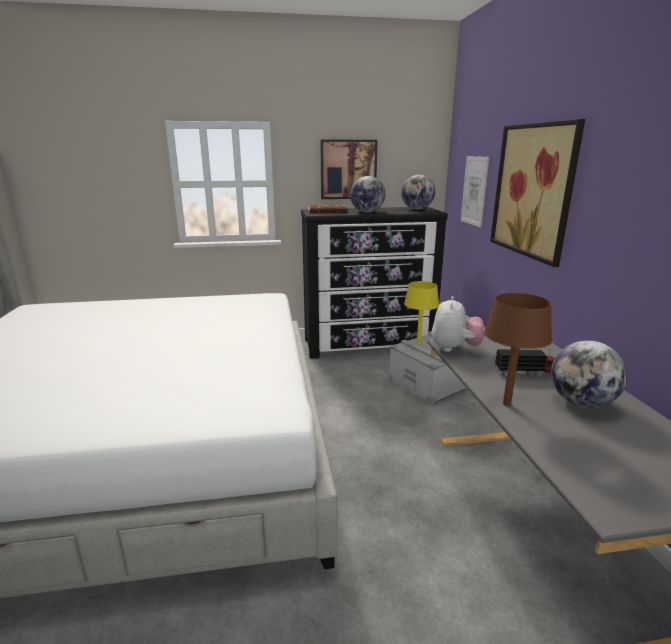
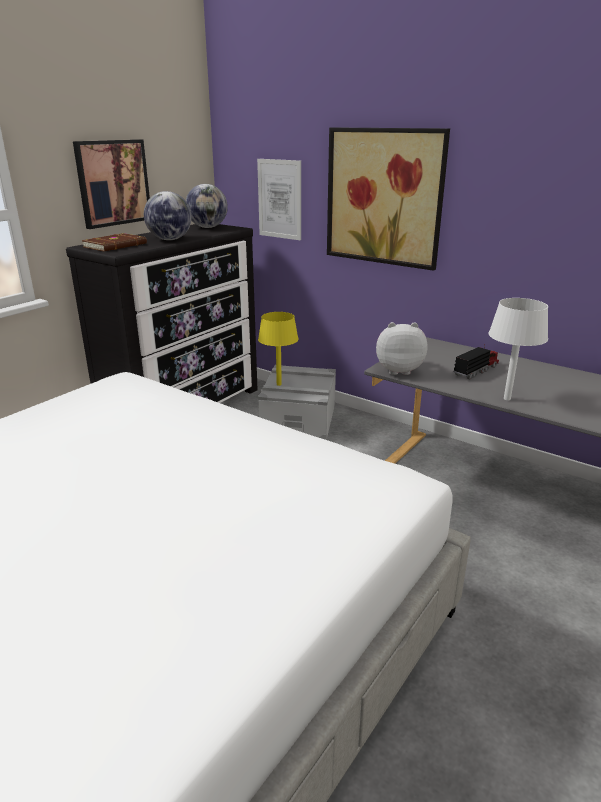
camera: 45 degrees left, 5 degrees up
(455, 348) = (398, 370): plush toy -> plush toy turned 60 degrees counterclockwise
(506, 404) = (507, 399): brown table lamp -> white table lamp
(581, 403) = (535, 379): globe -> none

